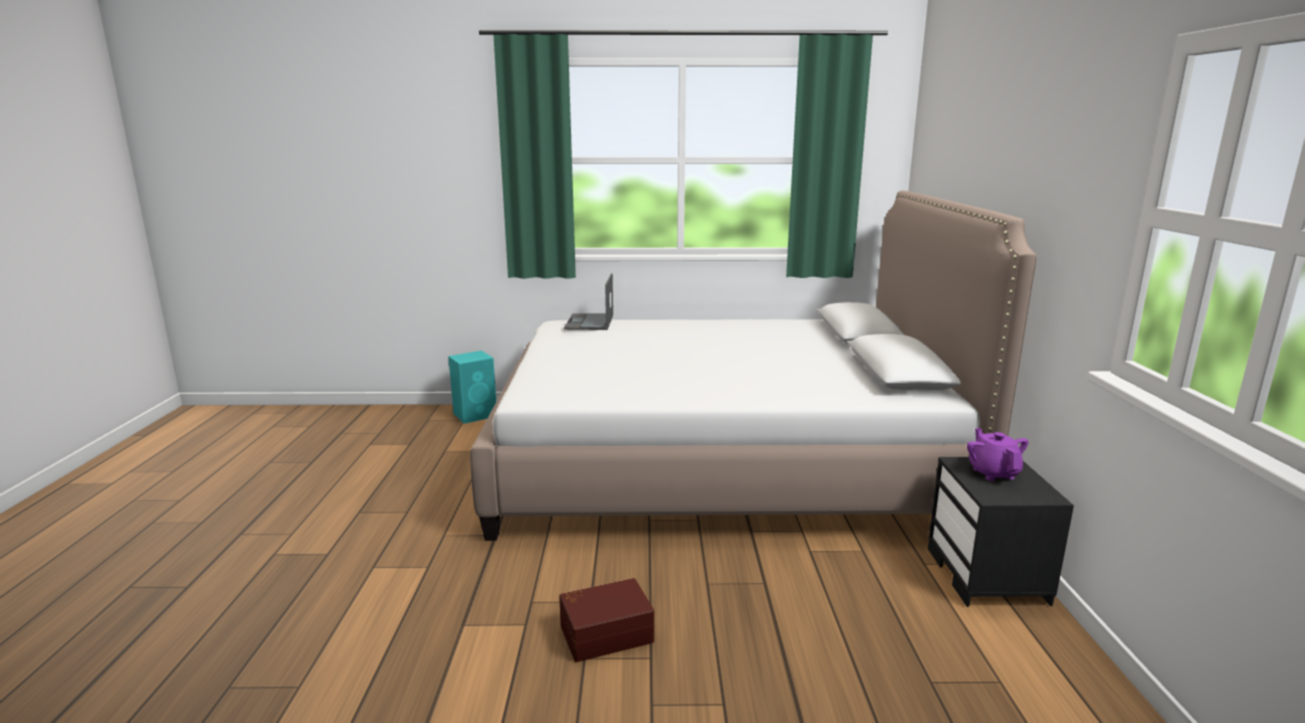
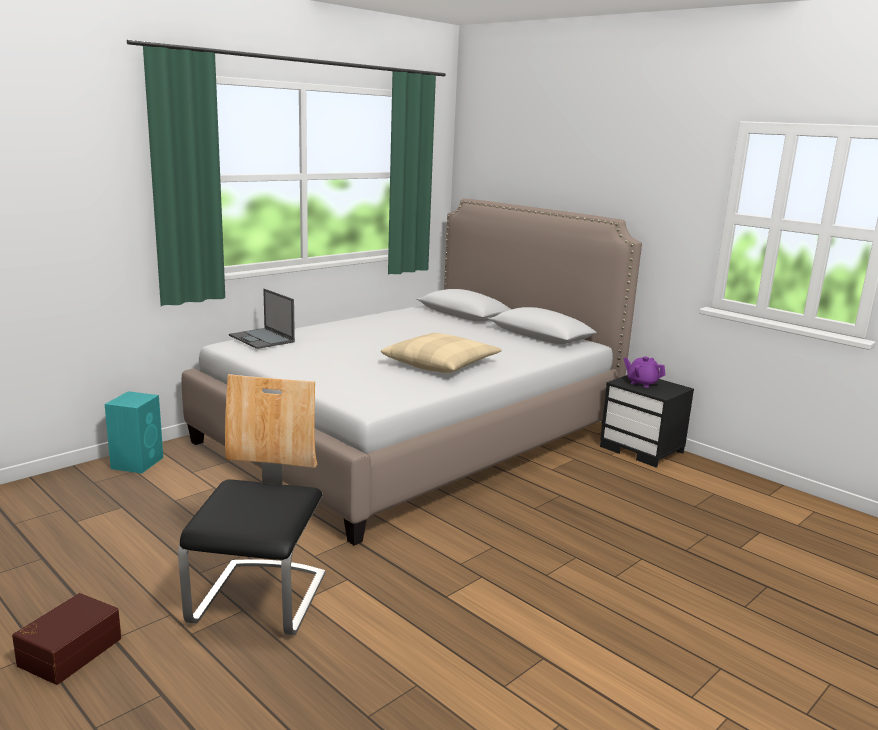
camera: 45 degrees left, 0 degrees up
(351, 551) = (261, 599): none -> chair
(605, 632) = (532, 557): brown storage box -> brown storage box (68, 651)
(693, 377) = (441, 364): none -> beige pillow

